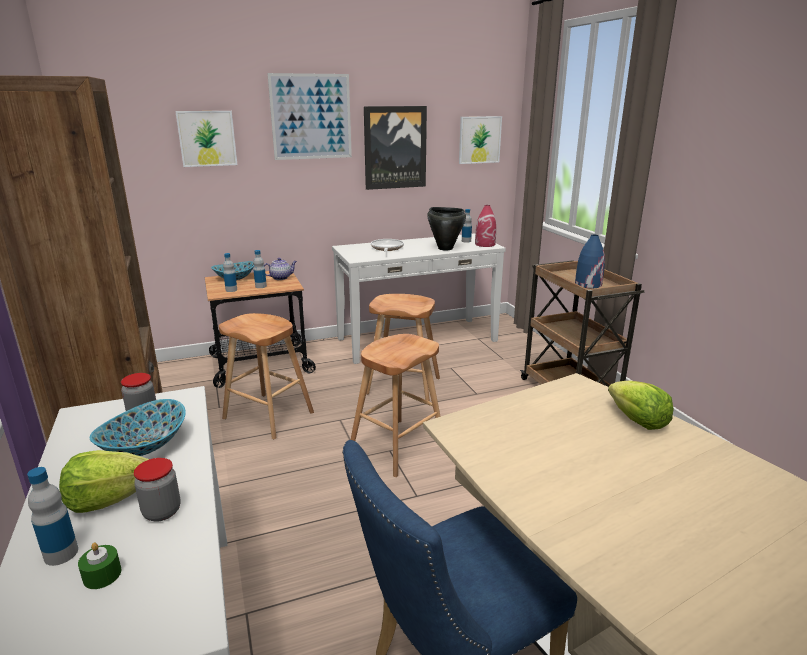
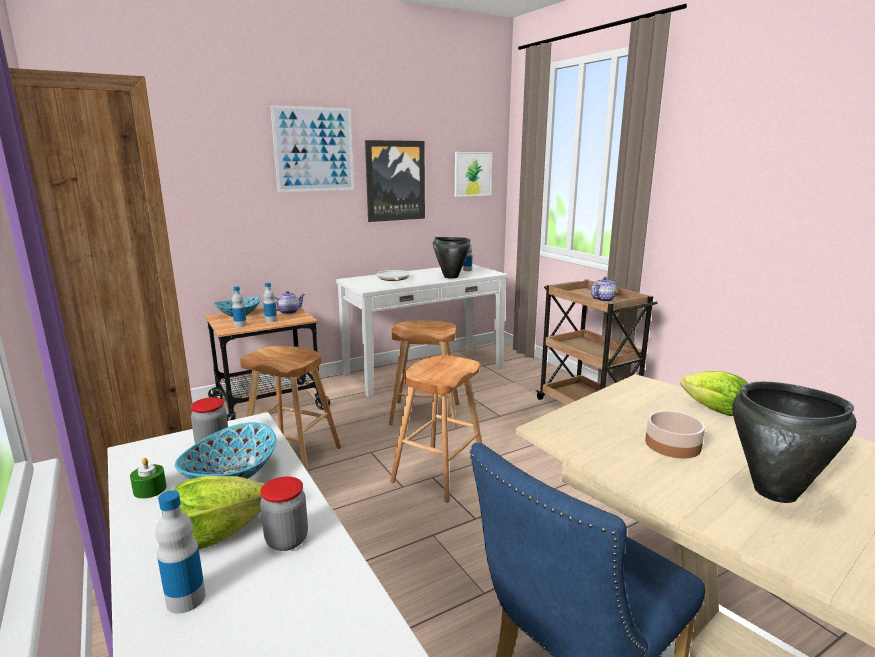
camera: 10 degrees left, 5 degrees down
(102, 575) = (249, 615): green candle -> green candle (150, 489)
(207, 138) = (208, 170): picture -> none
(485, 244) = (487, 272): red vase -> none
(568, 455) = (671, 444): none -> bowl
(588, 284) = (602, 300): blue vase -> teapot
(646, 518) = (776, 492): none -> black cooking pot

